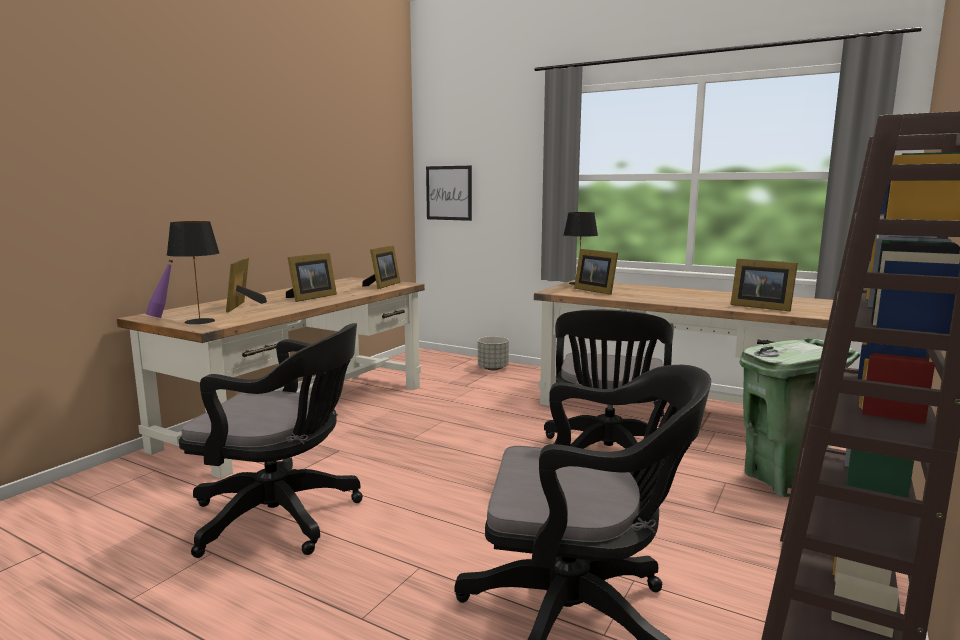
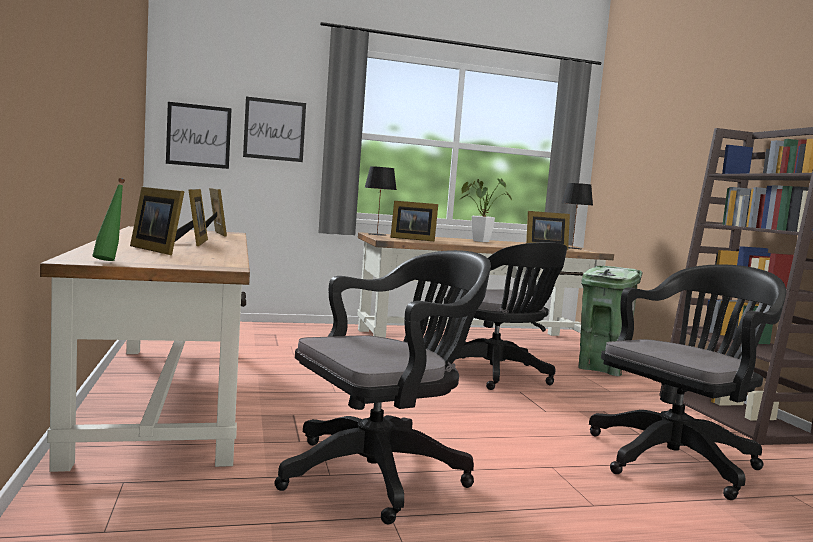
camera: 45 degrees left, 5 degrees down
(162, 317) = (110, 260): purple bottle -> green bottle
(200, 321) = (187, 263): black table lamp -> black table lamp (572, 248)
(492, 368) = (268, 329): grey planter -> none
(506, 181) = (274, 130): none -> picture
(693, 293) = (477, 241): none -> potted plant

